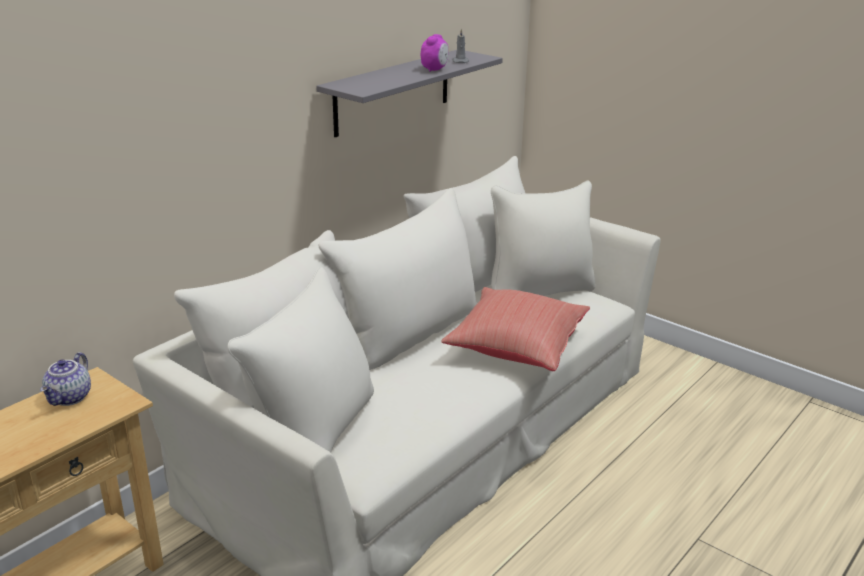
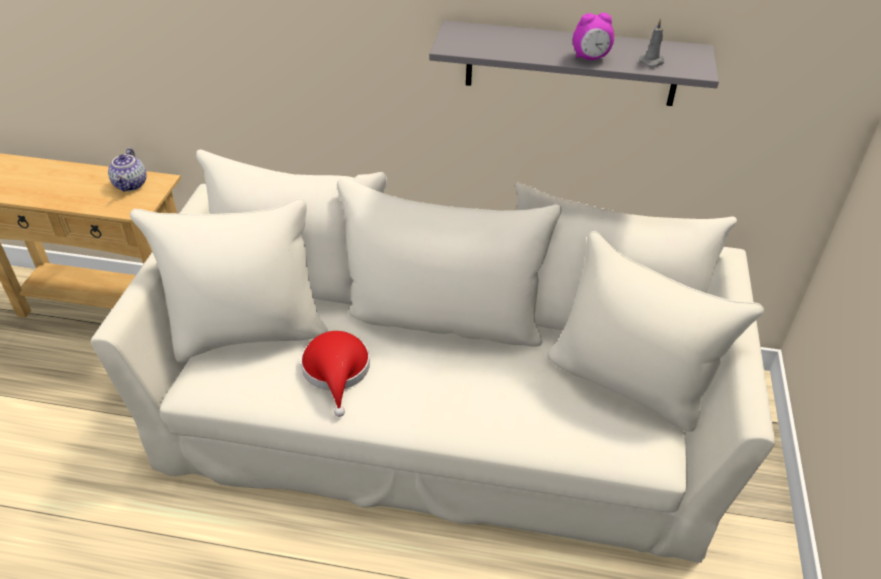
camera: 60 degrees right, 15 degrees up
(70, 398) = (131, 185): teapot -> teapot turned 75 degrees counterclockwise
(420, 396) = (337, 372): none -> red hat
(515, 347) = (480, 407): red pillow -> none

